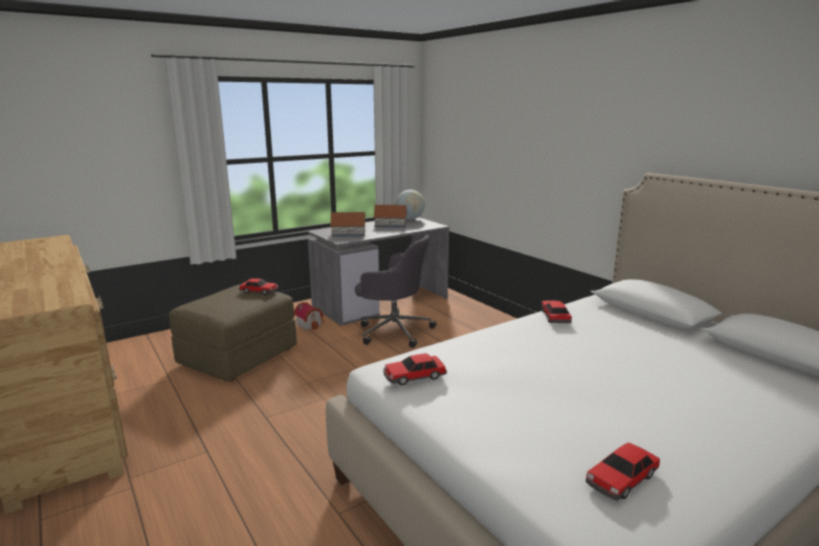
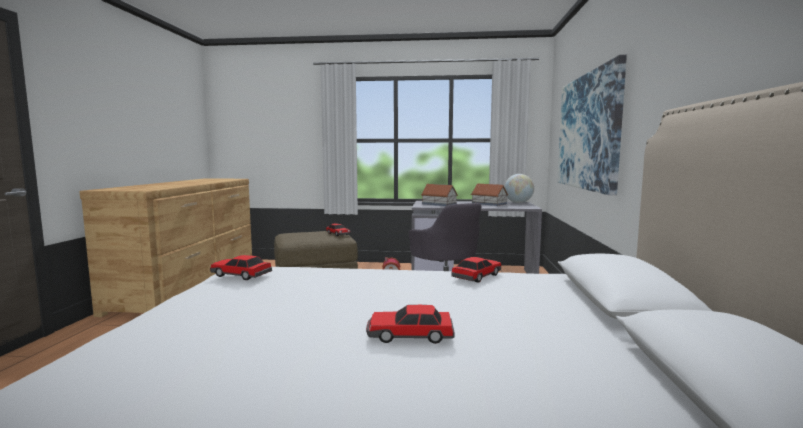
camera: 40 degrees right, 10 degrees down
(506, 158) = (588, 132): none -> picture
(621, 479) = (133, 390): toy car -> toy car (409, 335)

